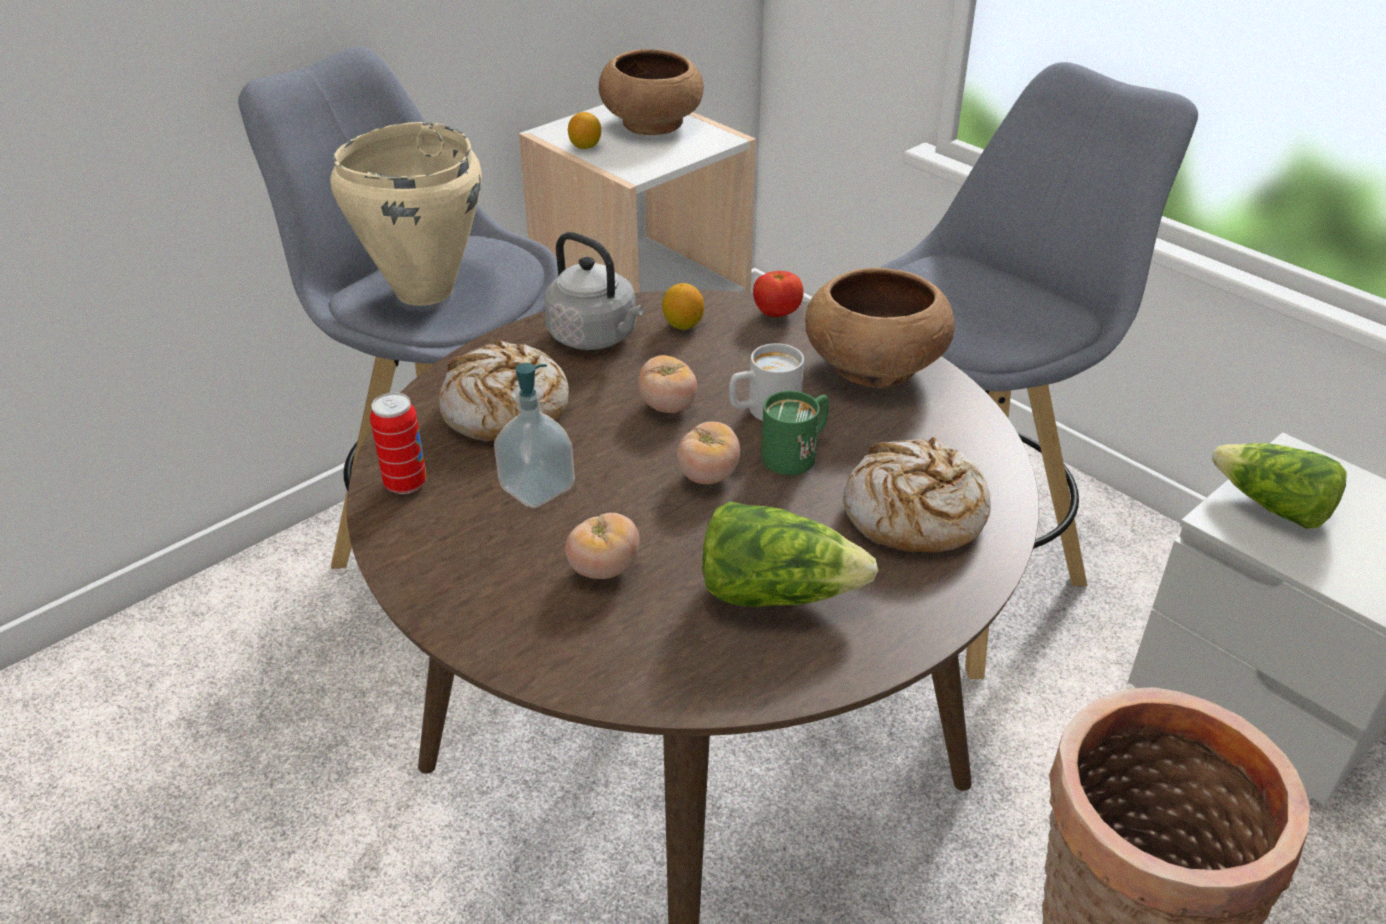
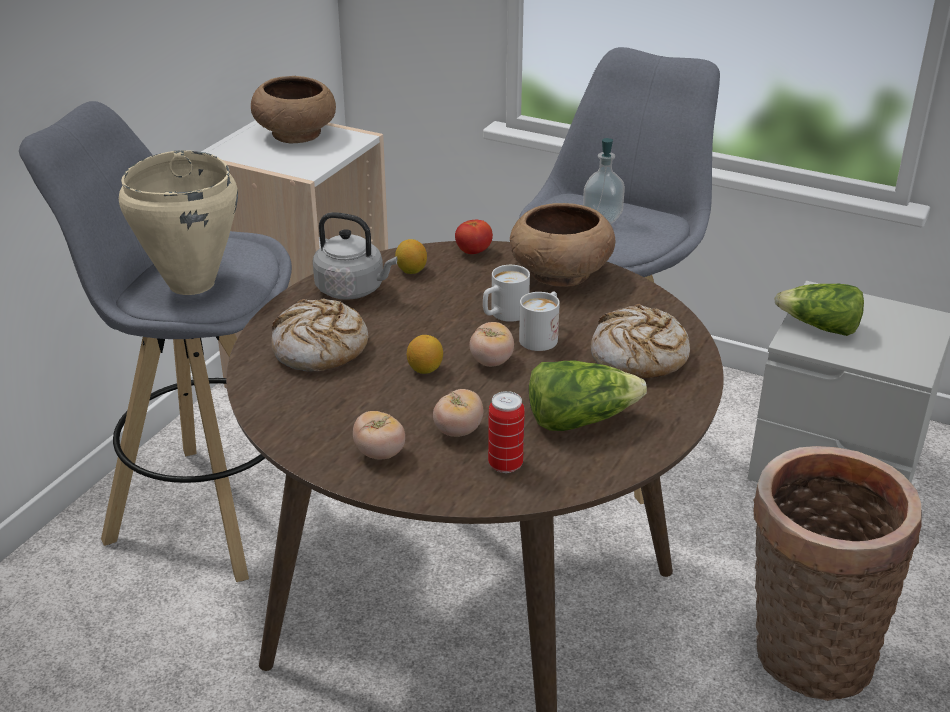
camera: 20 degrees left, 5 degrees down
(406, 483) = (280, 410): can -> can (505, 465)
(537, 488) = (378, 393): soap dispenser -> soap dispenser (602, 217)
(585, 146) = (254, 158): lemon -> lemon (425, 369)
(668, 406) = (435, 324): tomato -> tomato (379, 453)
(797, 453) = (542, 336): green mug -> white mug

